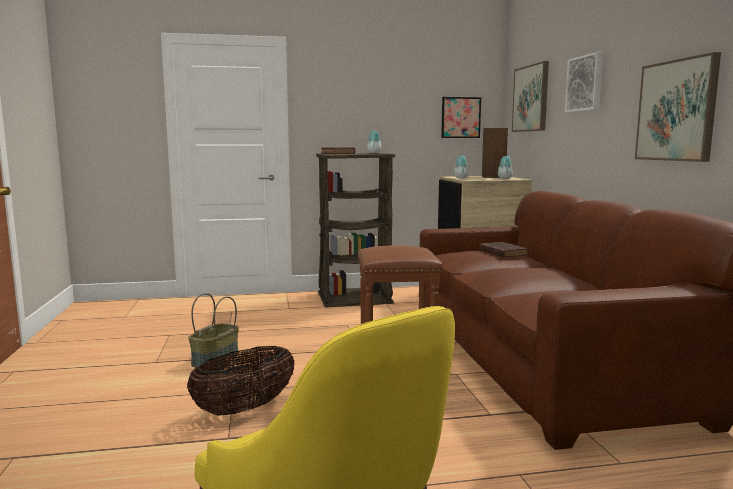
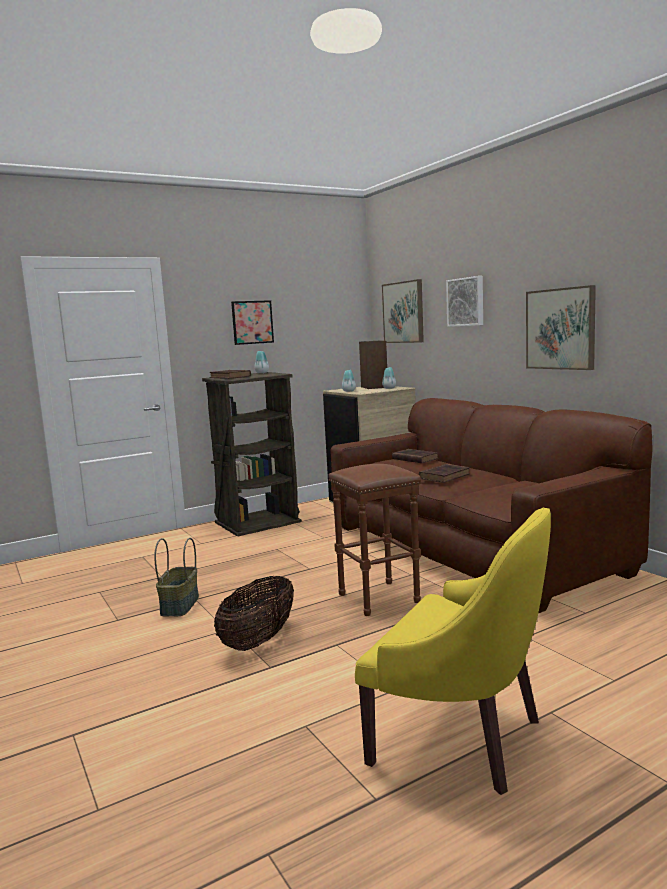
camera: 20 degrees left, 0 degrees up
(460, 117) = (333, 331): picture -> picture (252, 322)
(511, 273) = (445, 476): none -> brown book

